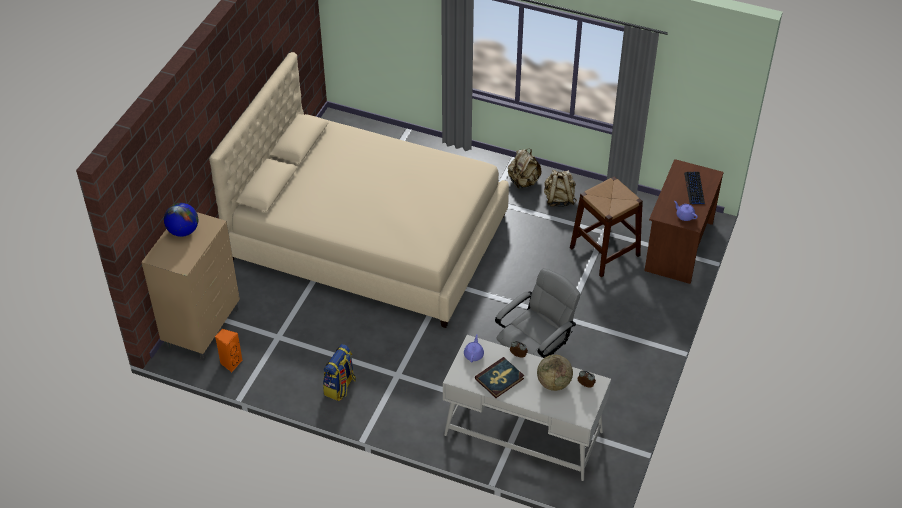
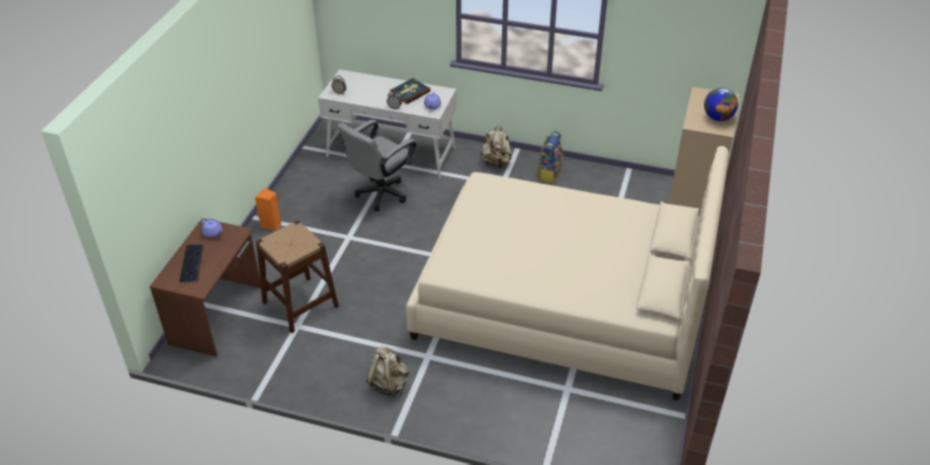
camera: 175 degrees right, 5 degrees down
(230, 363) = (651, 184): orange speaker -> orange speaker (271, 225)
(554, 383) = (365, 92): globe -> none
(559, 199) = (346, 363): beige backpack -> beige backpack (496, 162)

